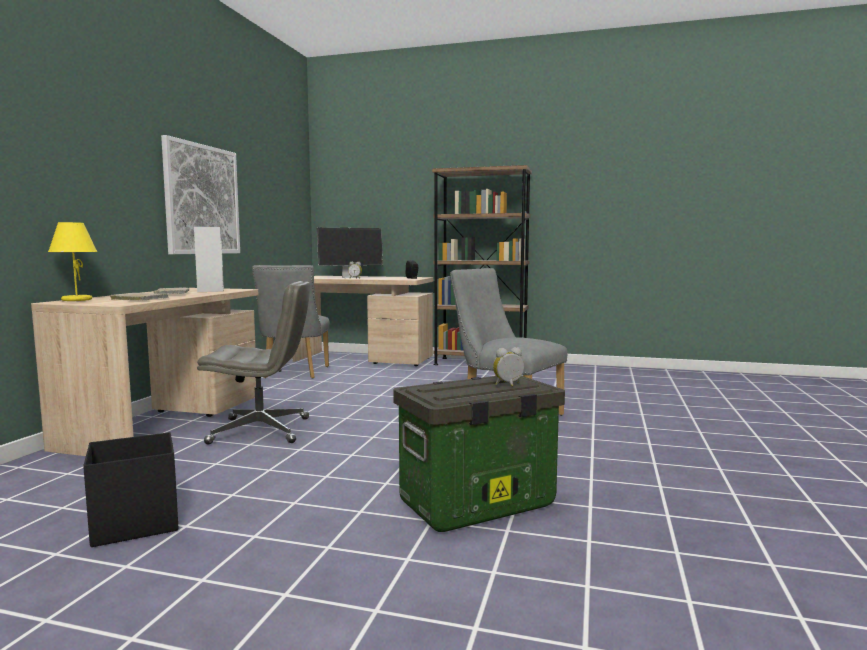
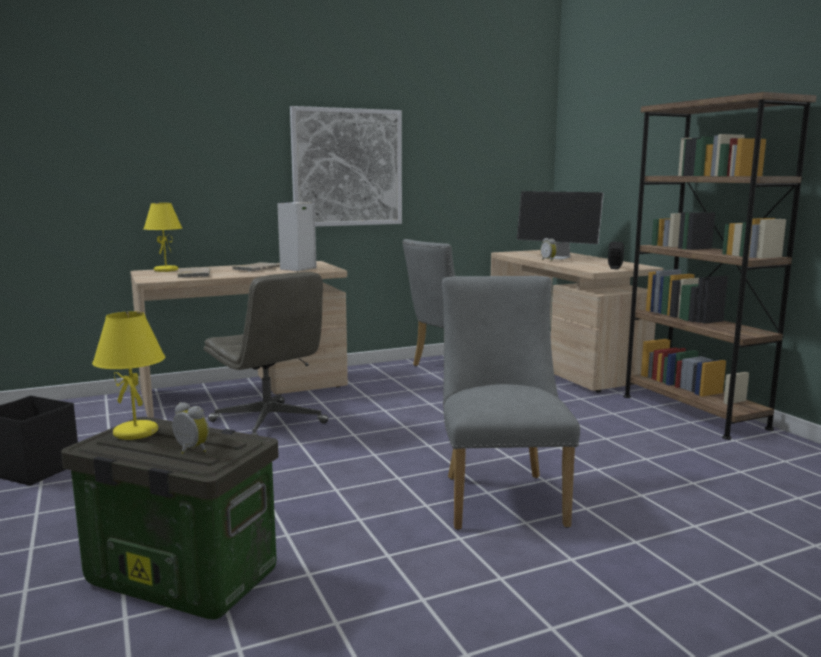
camera: 50 degrees right, 5 degrees up
(442, 389) = (137, 432): none -> yellow table lamp

